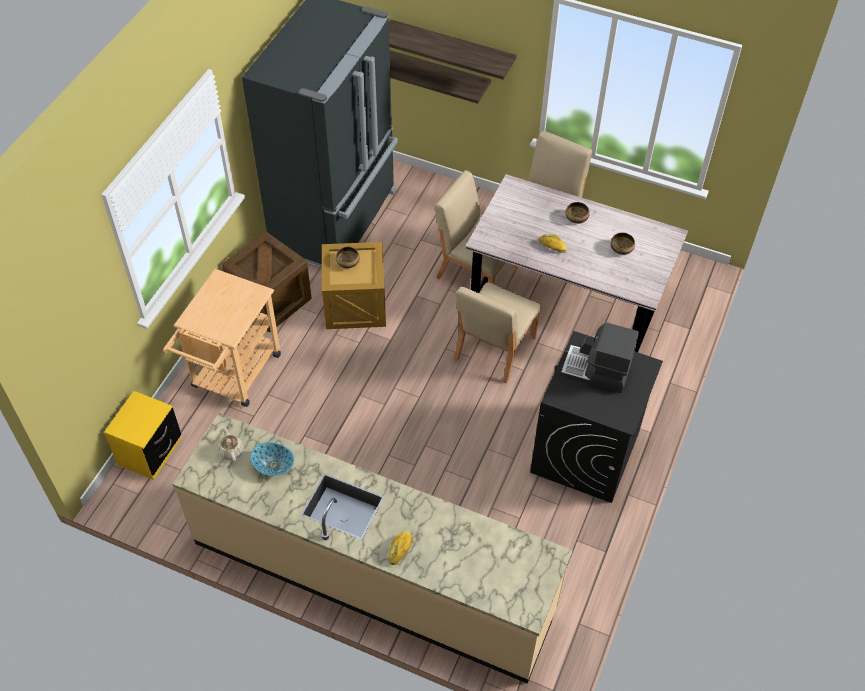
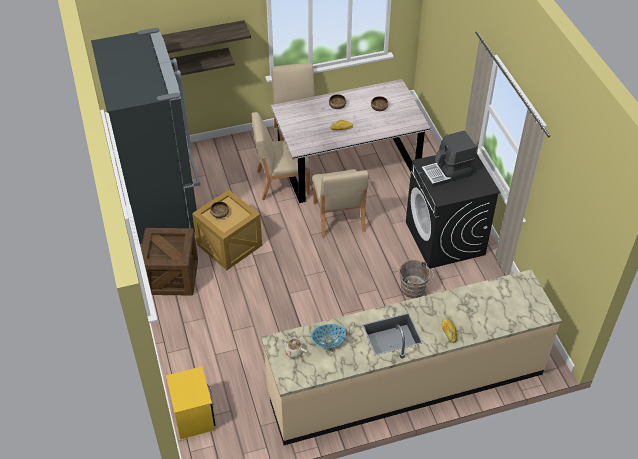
camera: 40 degrees left, 5 degrees down
(232, 376) = (197, 336): beige cart -> none
(489, 484) = (414, 290): none -> brown bucket

